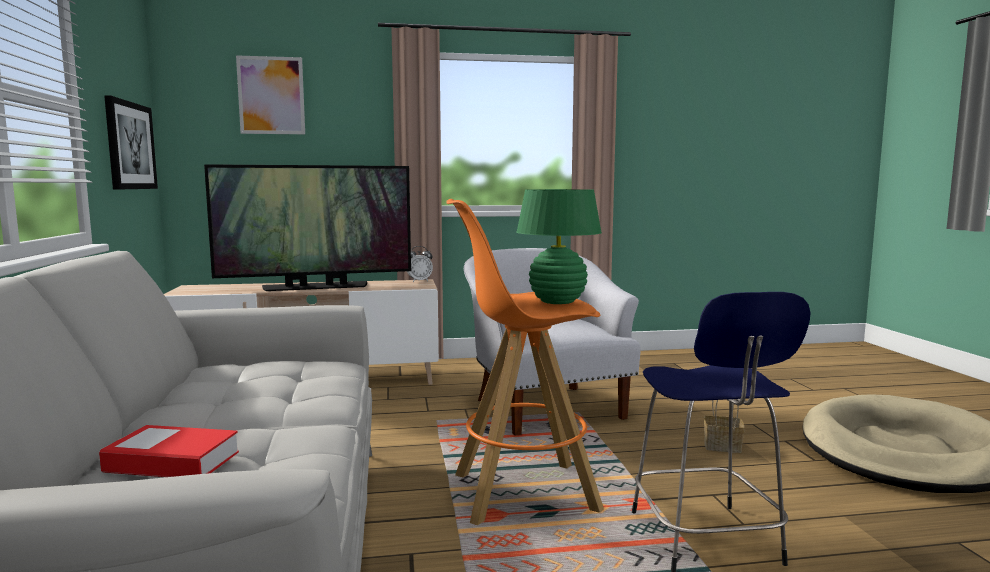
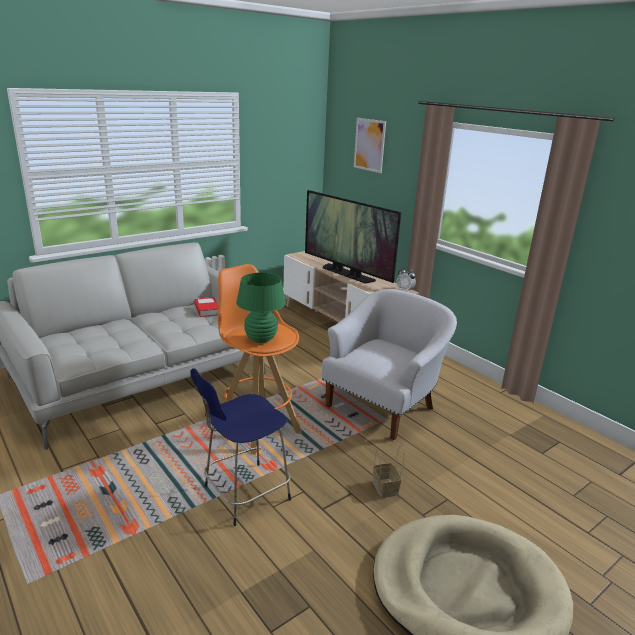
camera: 60 degrees right, 15 degrees up
(130, 146) = (290, 172): picture -> none
(172, 462) = (100, 333): book -> book (207, 310)

